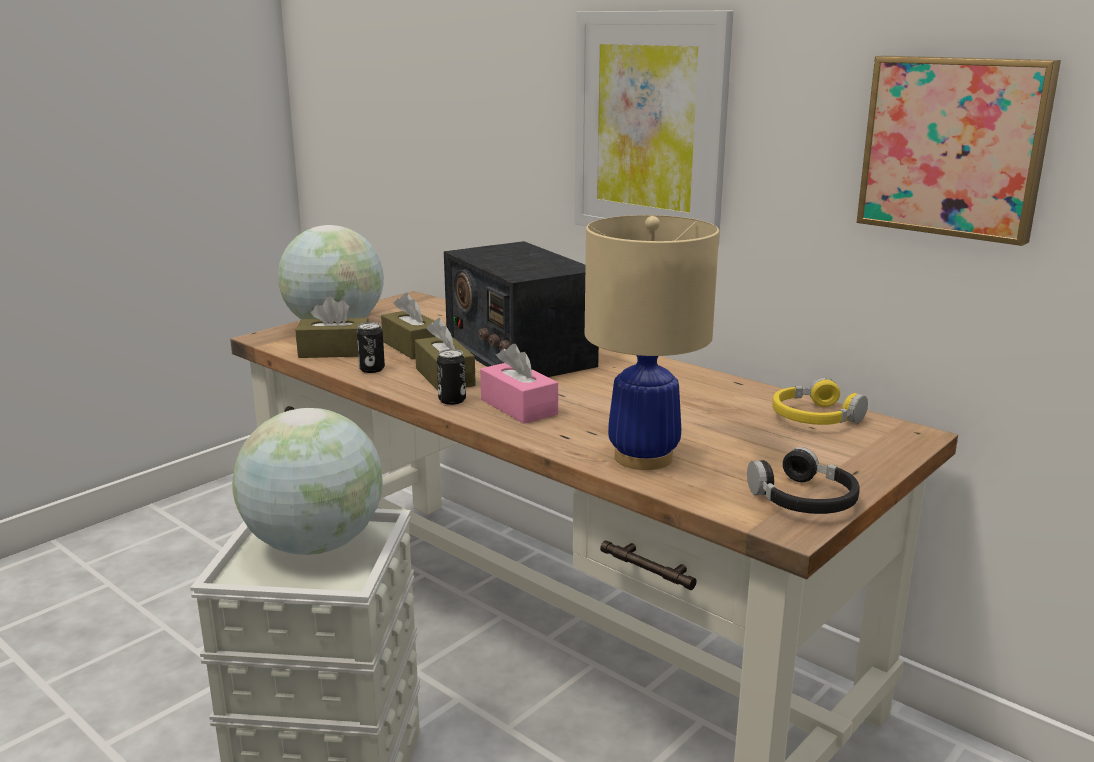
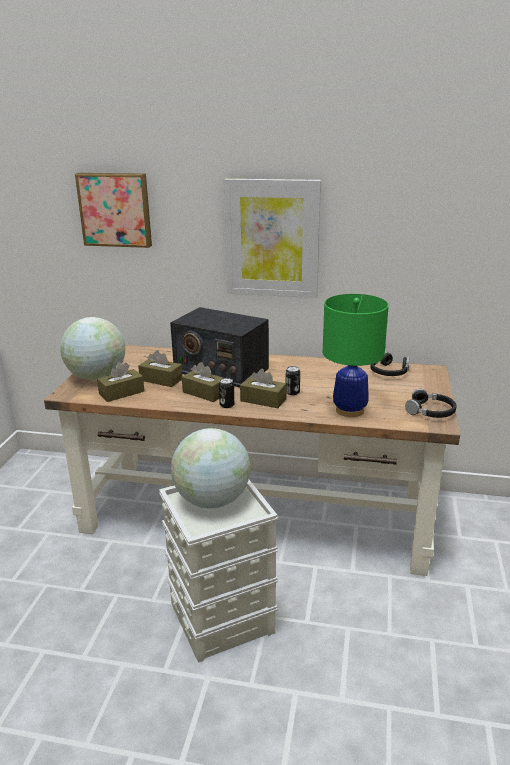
camera: 30 degrees left, 5 degrees up
(372, 369) = (159, 398): can -> can (292, 392)
(518, 407) = (263, 400): pink tissue box -> brown tissue box
(644, 457) = (350, 410): beige table lamp -> green table lamp
(815, 417) = (389, 372): yellow headphones -> black headphones
(954, 146) = (437, 241): picture -> picture (115, 209)

